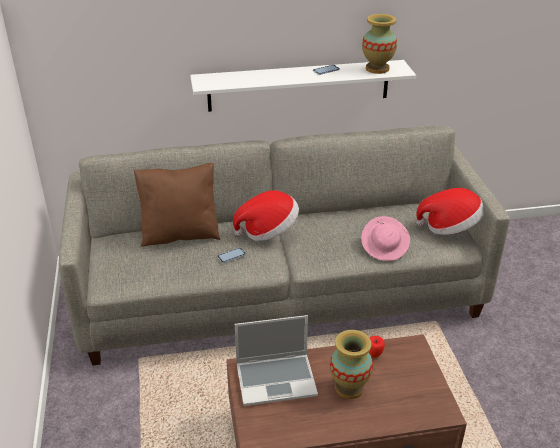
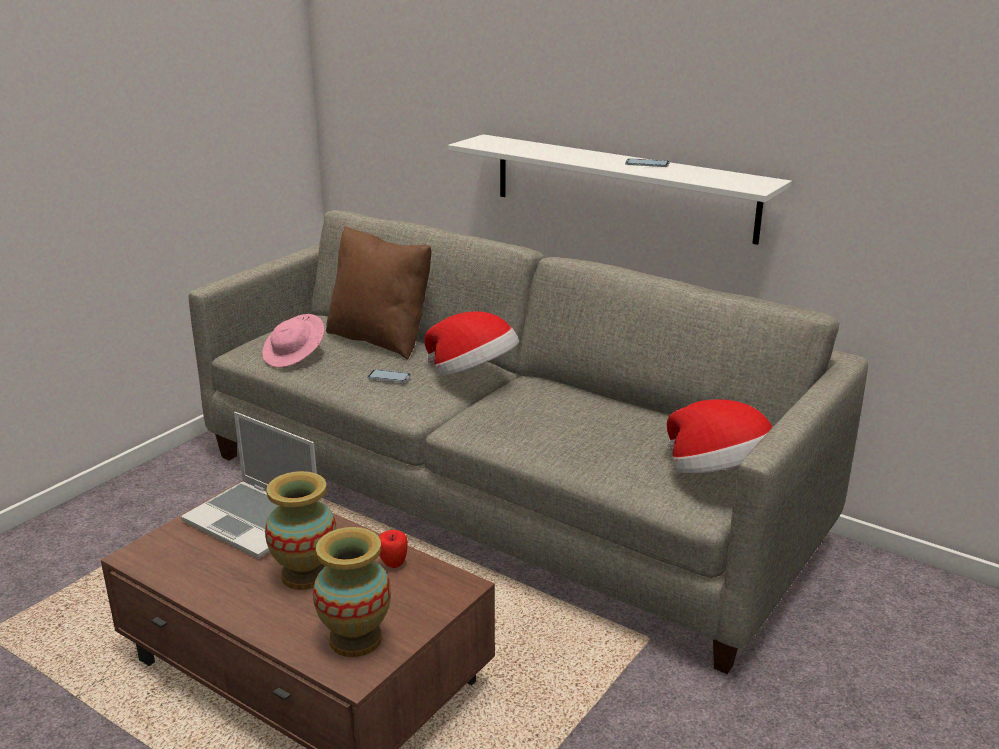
camera: 45 degrees right, 10 degrees down
(377, 69) = (722, 178): vase -> vase (355, 639)
(385, 248) = (579, 453): pink hat -> pink hat (295, 356)

